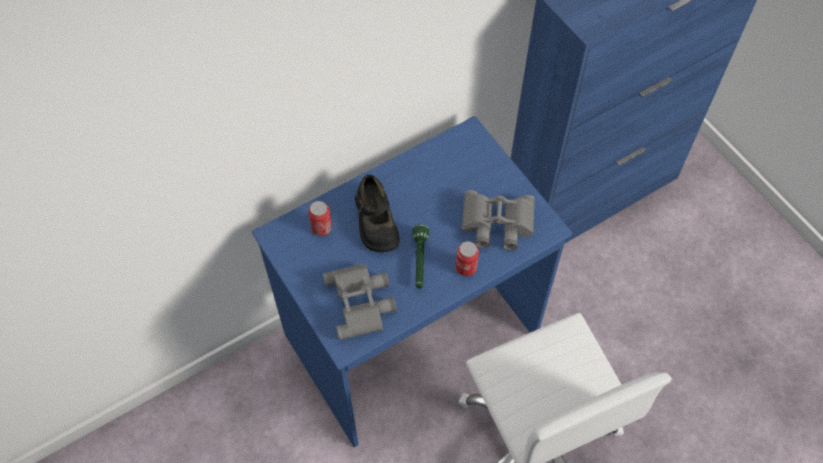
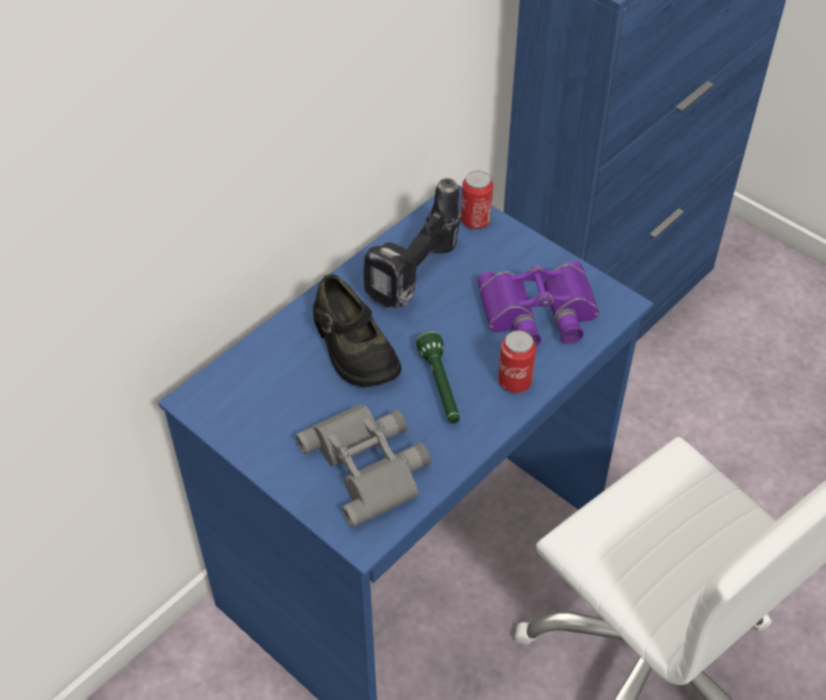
camera: 15 degrees left, 10 degrees down
(321, 228) = (271, 374): can -> can (475, 221)
(429, 182) = (418, 278): none -> power drill
(497, 224) = (538, 313): grey binoculars -> purple binoculars

